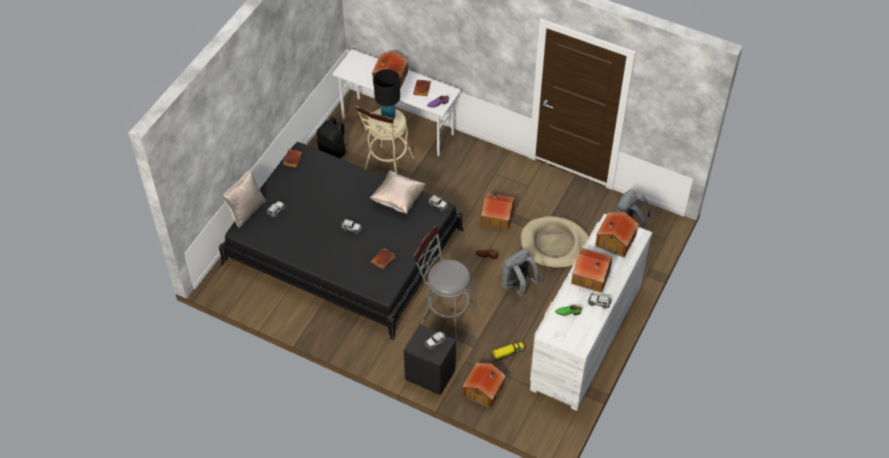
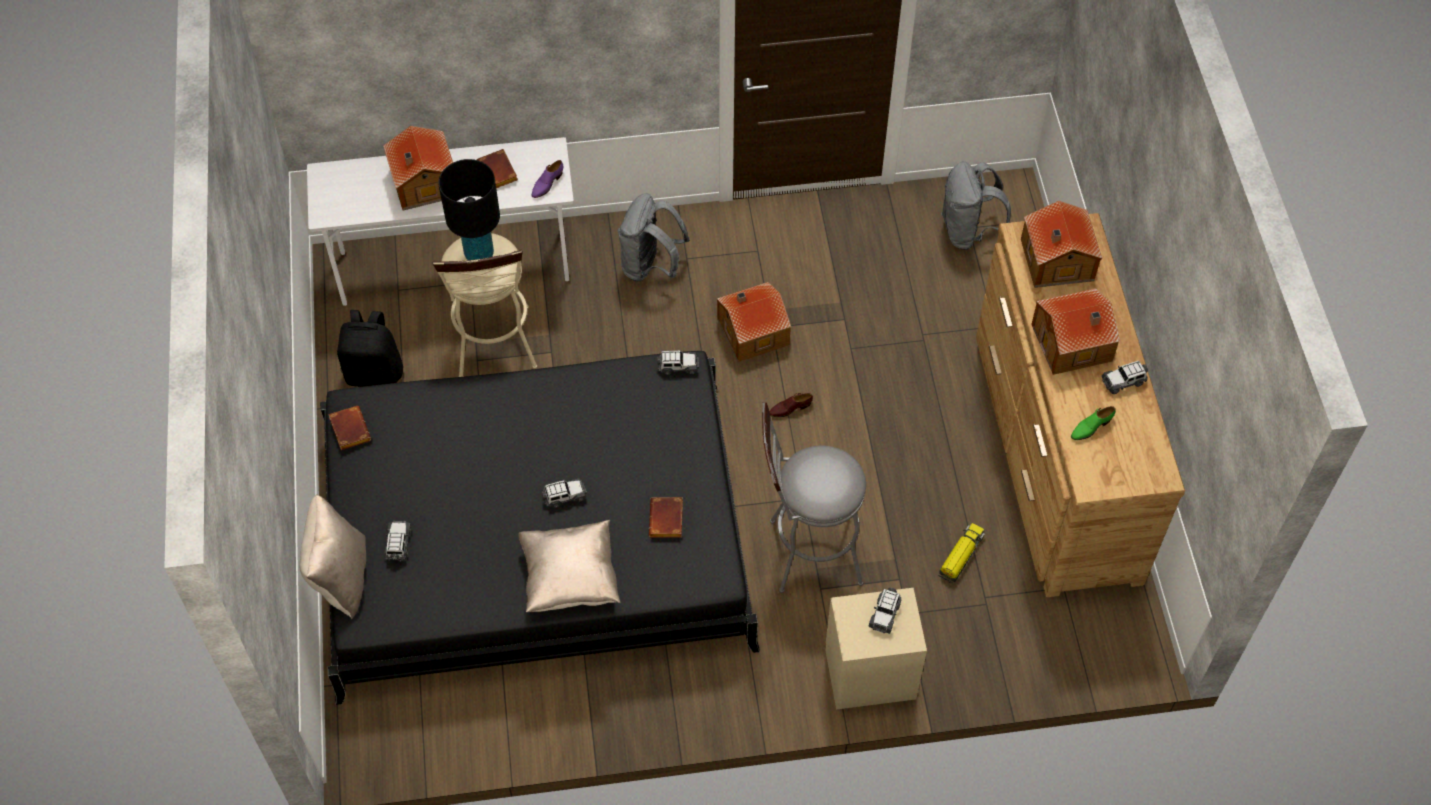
camera: 35 degrees left, 5 degrees up
(398, 199) = (600, 395): beige pillow -> beige pillow (570, 579)
(430, 375) = (870, 674): black nightstand -> beige nightstand
(484, 390) = (978, 644): toy house -> none
(517, 286) = (883, 432): grey backpack -> grey backpack (650, 266)
(554, 245) = (882, 326): beige dog bed -> none
(585, 337) = (1055, 454): white dresser -> brown dresser

